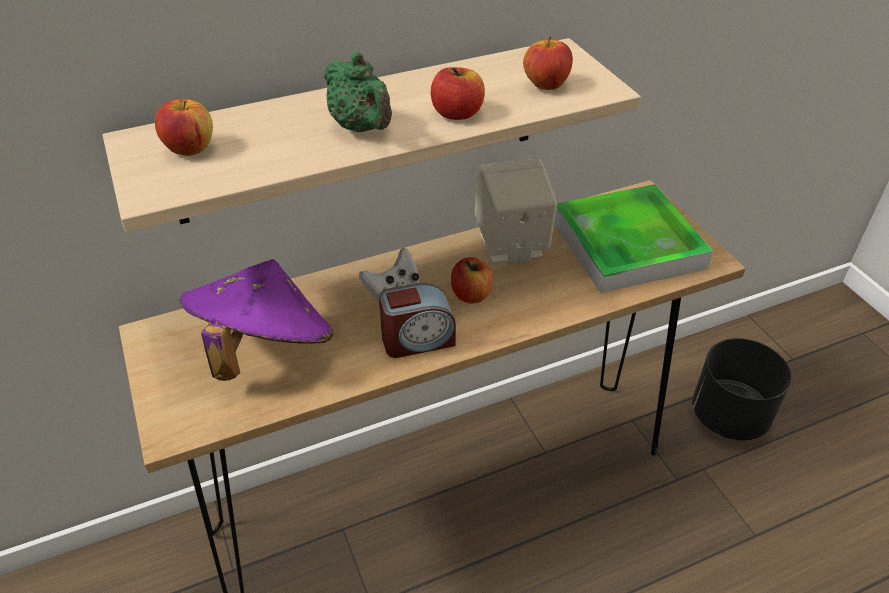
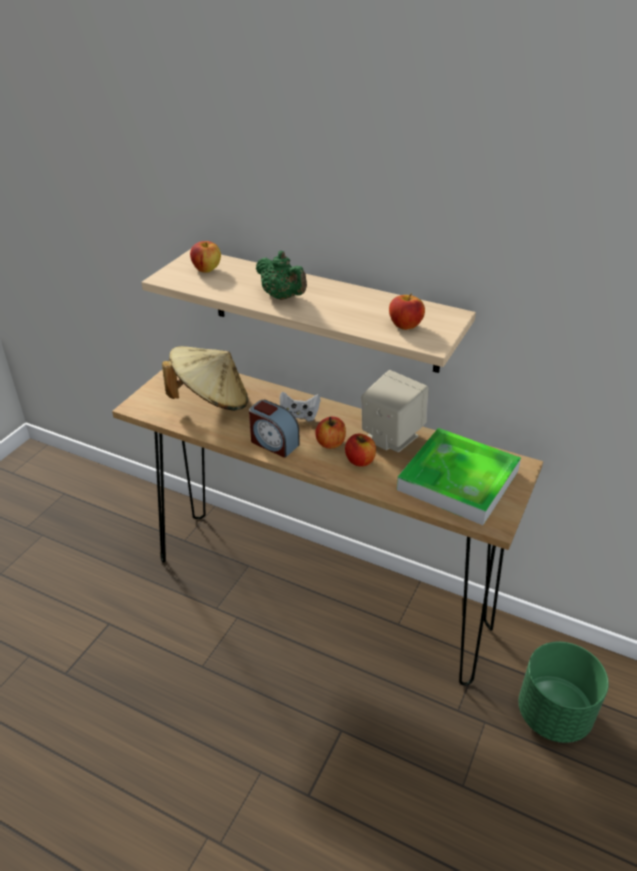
camera: 50 degrees right, 5 degrees down
(265, 349) = (211, 401): purple hat -> beige hat
(362, 128) = (282, 297): green teapot -> green teapot turned 60 degrees counterclockwise
(457, 113) = (334, 314): apple -> apple (360, 461)
(728, 417) = (553, 714): black planter -> green planter

